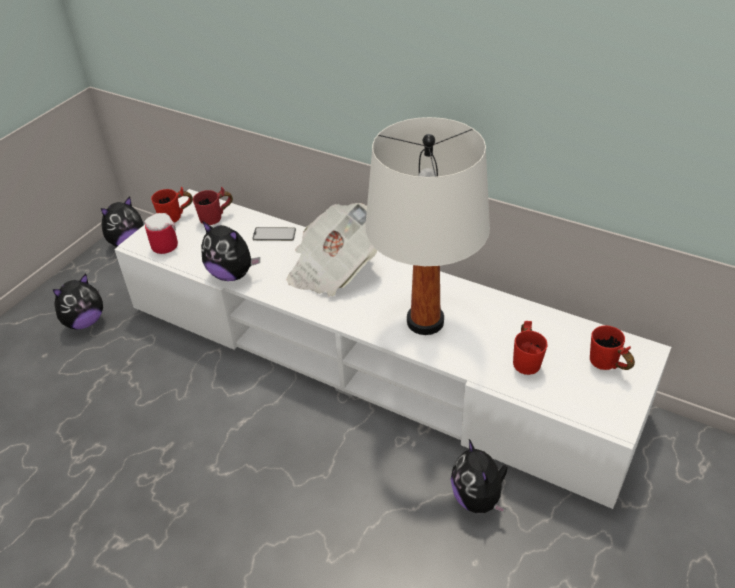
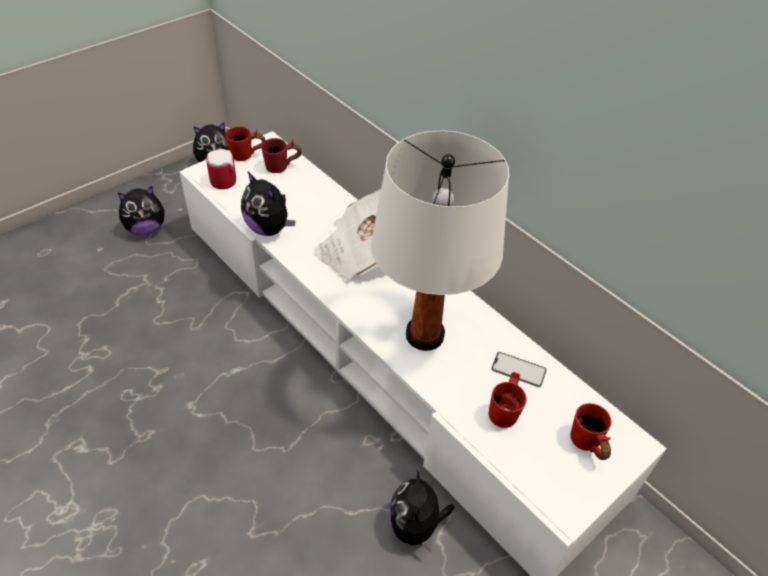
camera: 15 degrees right, 5 degrees up
(274, 234) = (326, 199): phone -> phone (518, 369)

